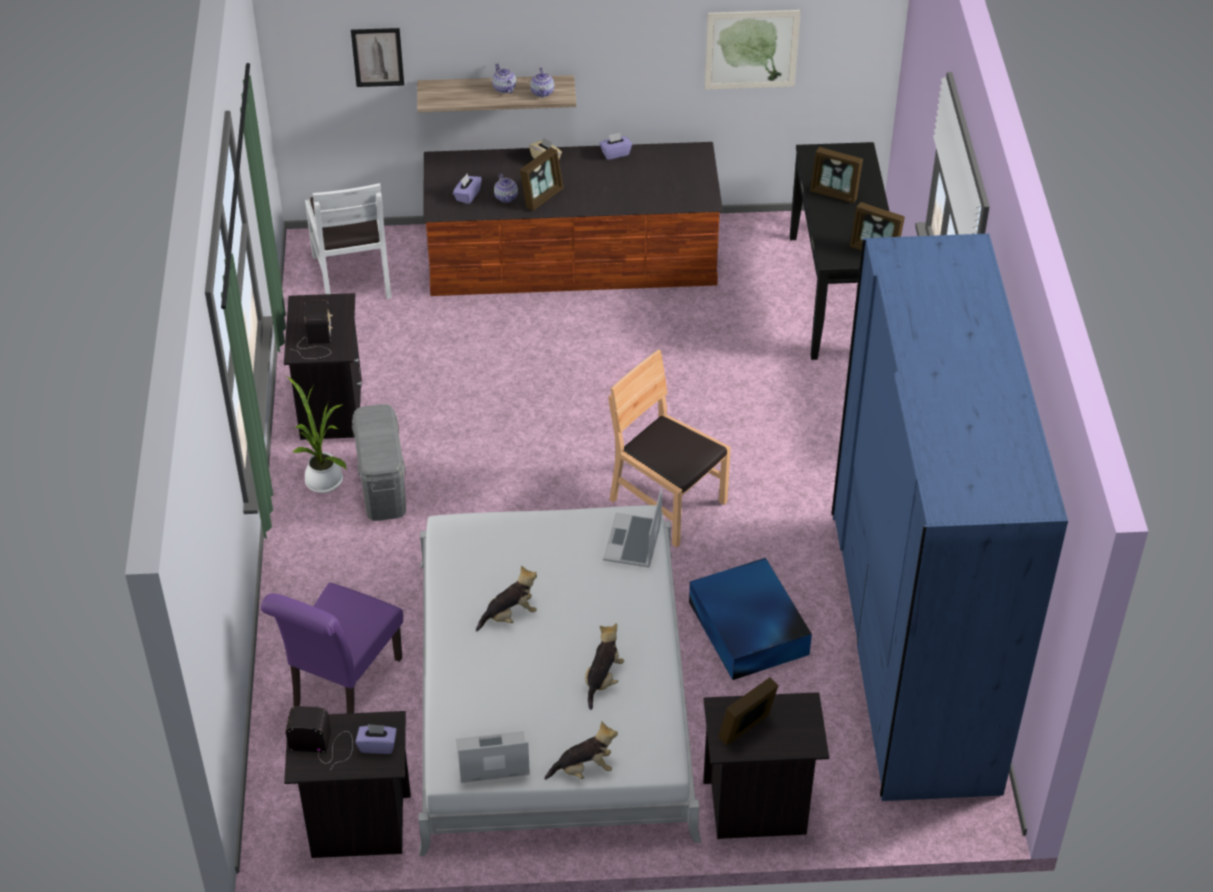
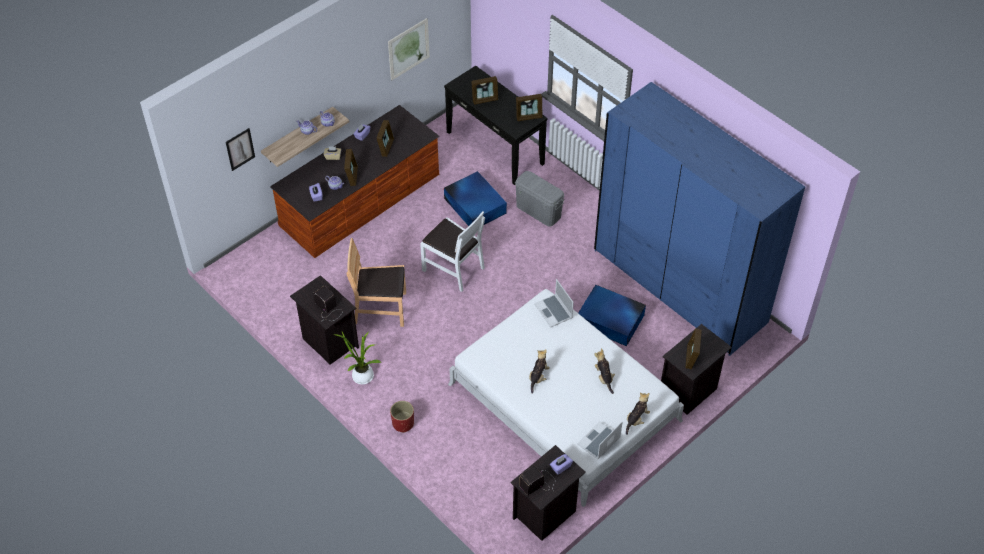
camera: 40 degrees left, 5 degrees up
(306, 574) = (403, 423): none -> red planter
(342, 687) = (474, 461): purple chair -> none
(353, 275) = (266, 270): white chair -> white chair (453, 268)
(382, 486) = (392, 361): grey storage box -> grey storage box (538, 211)
(630, 185) = (386, 147): none -> picture frame
(667, 502) = (522, 287): brown chair -> brown chair (380, 309)
(722, 353) = (475, 205): none -> blue storage box

